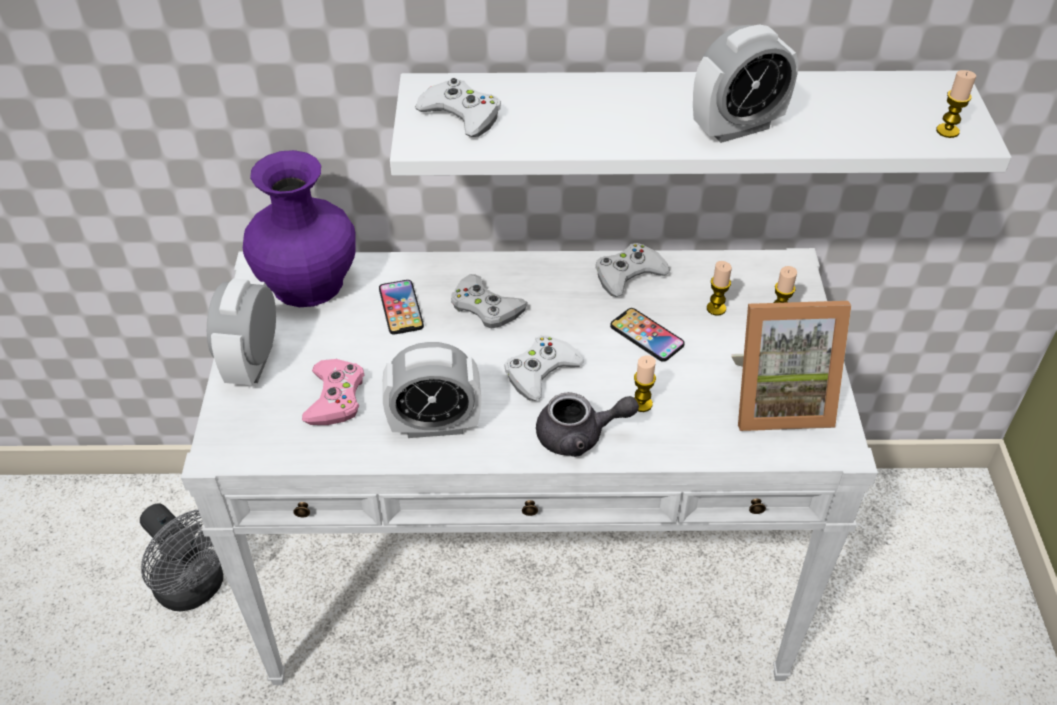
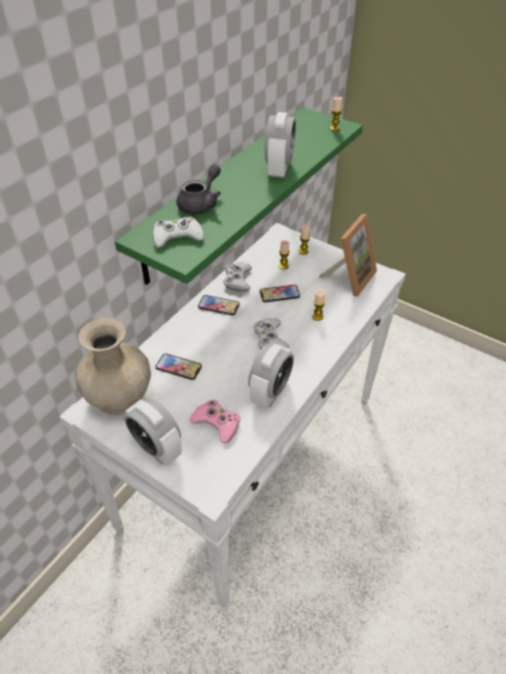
camera: 55 degrees left, 0 degrees up
(196, 589) = (132, 624): grey fan -> none
(308, 281) = (119, 395): purple vase -> beige vase
(486, 307) = (210, 336): white game controller -> none
(554, 284) = (218, 306): none -> phone
(580, 436) = (319, 345): grey teapot -> grey teapot (201, 203)
(678, 122) = (224, 192): white shelf -> green shelf

